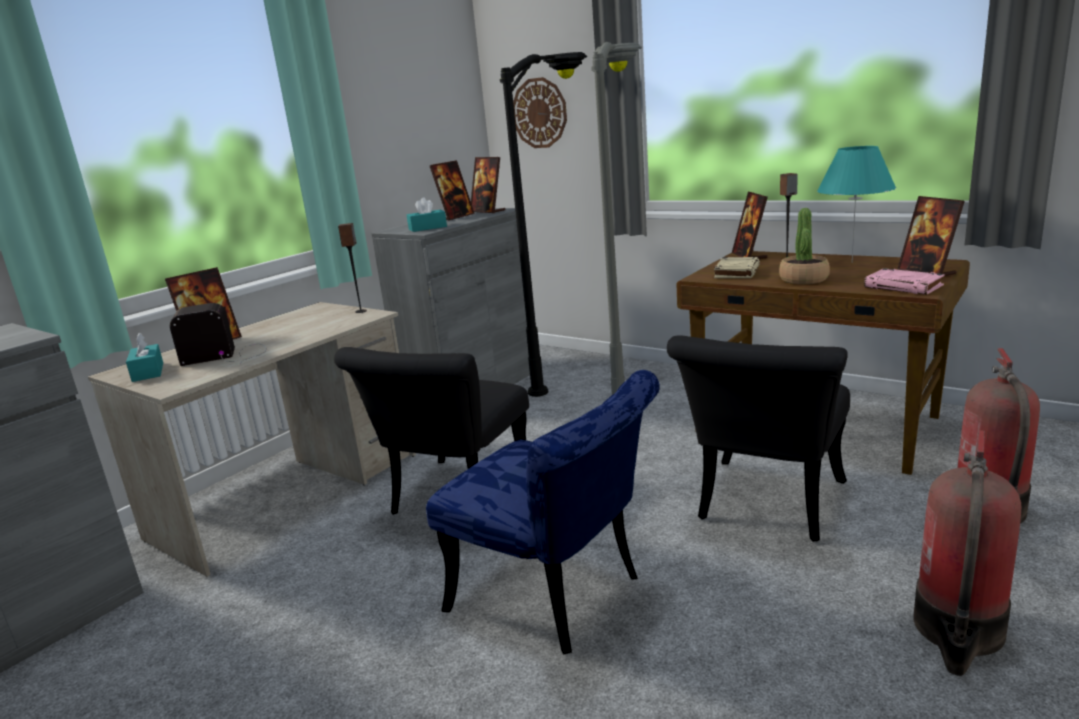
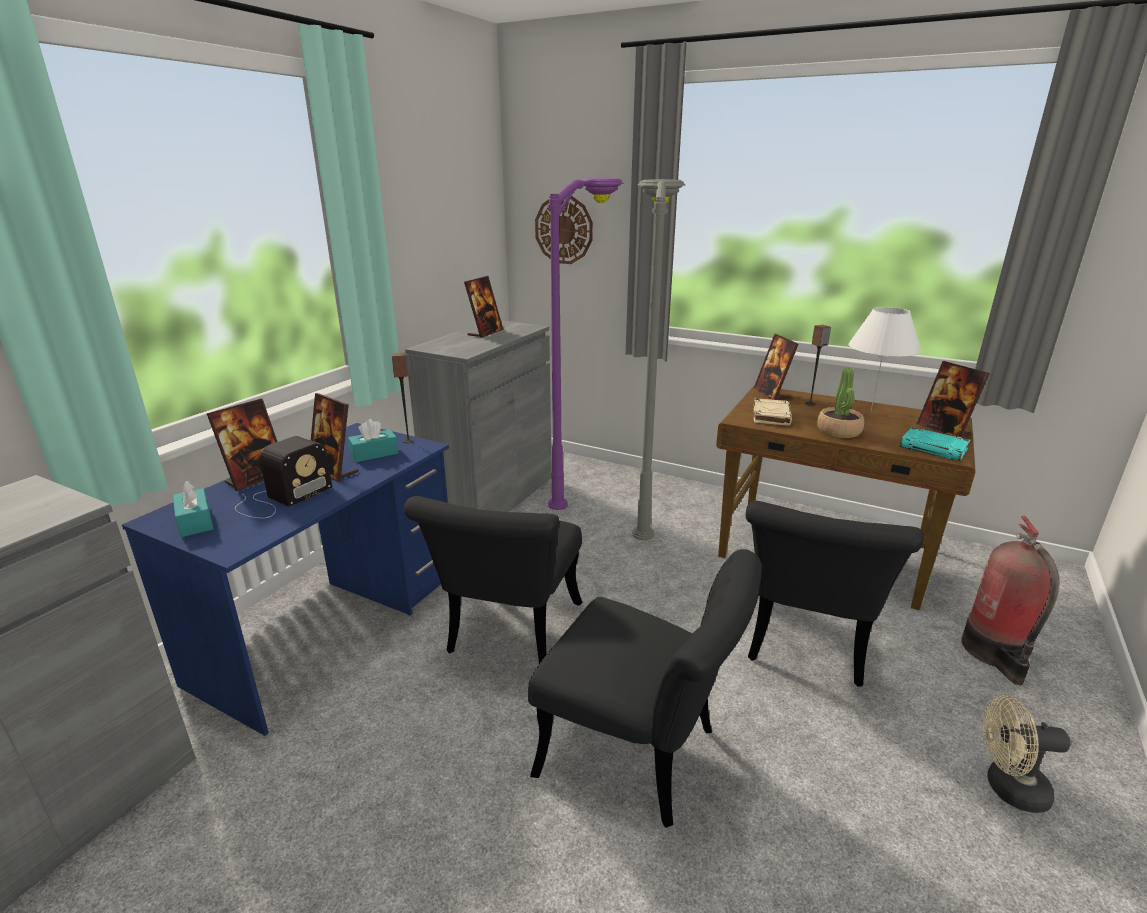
camera: 10 degrees left, 5 degrees up
(227, 354) = (281, 499): radio -> radio turned 150 degrees clockwise
(290, 495) = (333, 627): beige desk -> blue desk
(427, 228) = (465, 348): turquoise tissue box -> turquoise tissue box (374, 454)
(488, 211) = (515, 327): picture frame -> picture frame (334, 470)
(558, 598) = (642, 756): blue chair -> black chair
(574, 371) = (586, 481): black floor lamp -> purple floor lamp
(851, 262) = (870, 411): turquoise table lamp -> white table lamp
(904, 287) = (934, 448): pink book -> turquoise book
(958, 632) = (1007, 788): fire extinguisher -> beige fan

